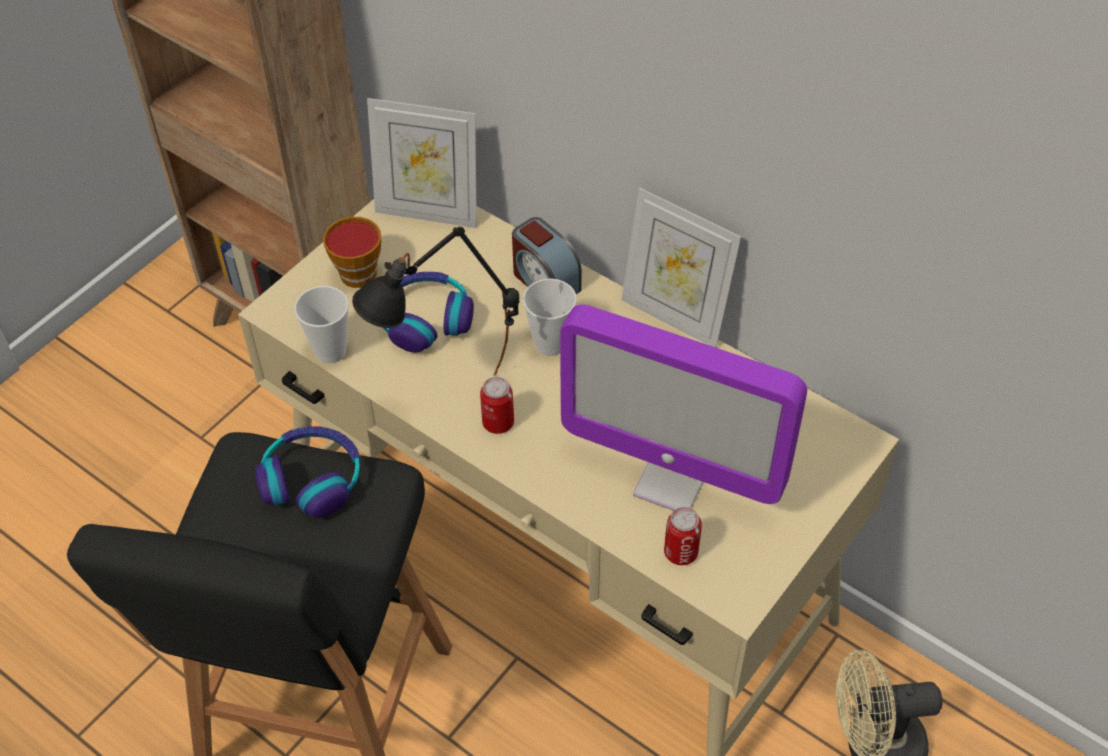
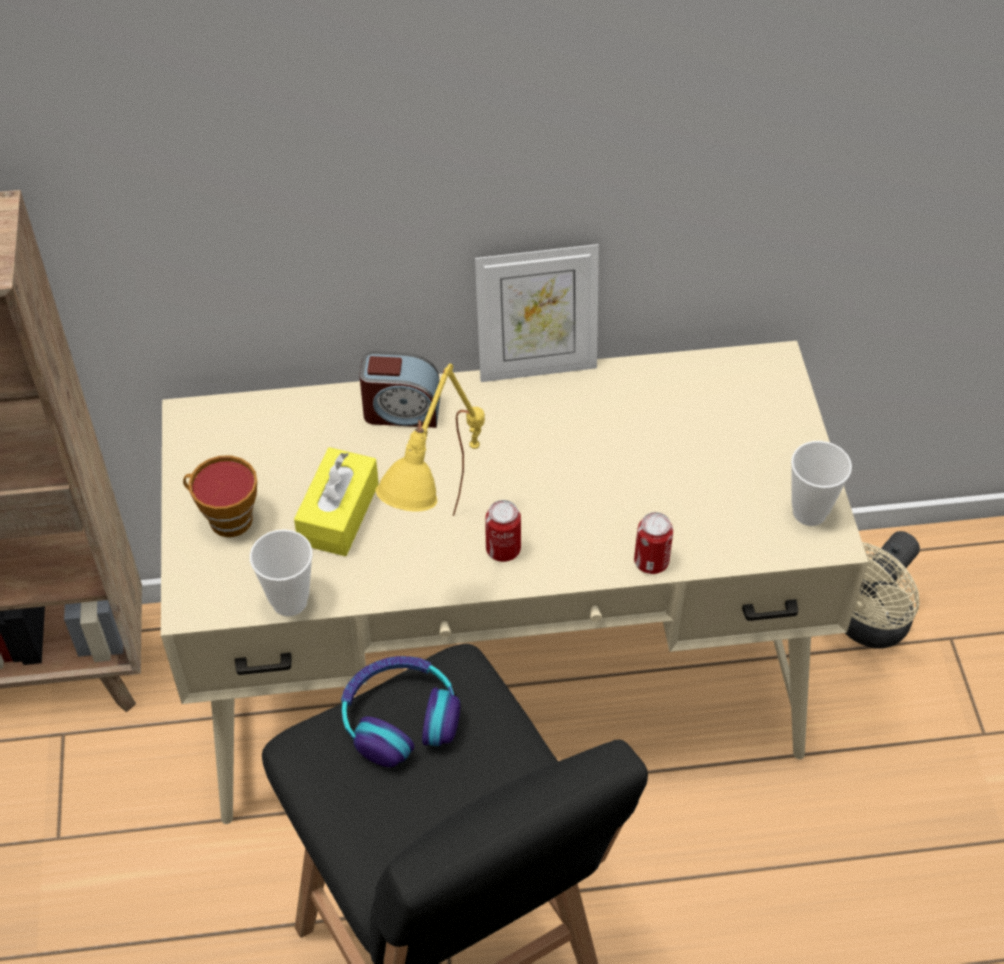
camera: 45 degrees left, 0 degrees up
(425, 319) = (339, 514): headphones -> yellow tissue box
(428, 212) = (228, 424): picture frame -> none
(449, 403) = (444, 565): black table lamp -> yellow table lamp
(550, 344) = (467, 457): cup -> cup (809, 512)
(671, 481) = (684, 490): monitor -> none
(681, 552) = (753, 537): can -> can (651, 562)

